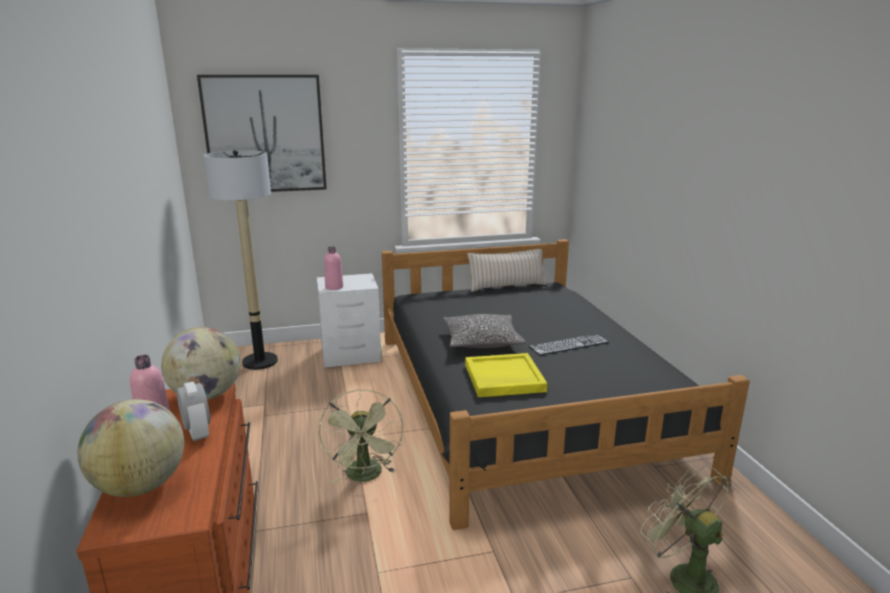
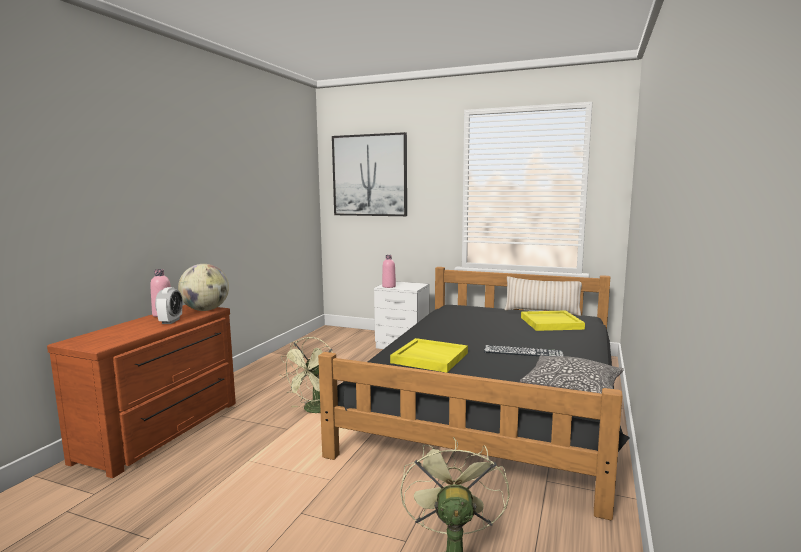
camera: 35 degrees right, 10 degrees down
(141, 486) = (109, 332): globe -> none
(260, 361) = (342, 336): floor lamp -> none
(482, 341) = (454, 336): pillow -> pillow (572, 388)
(539, 300) = (551, 323): none -> yellow tray

